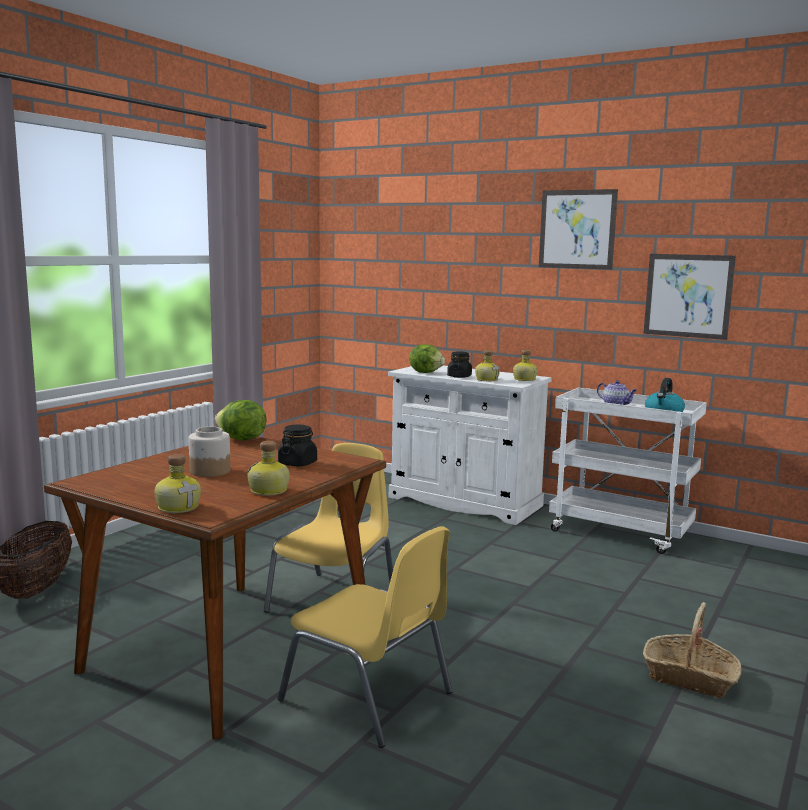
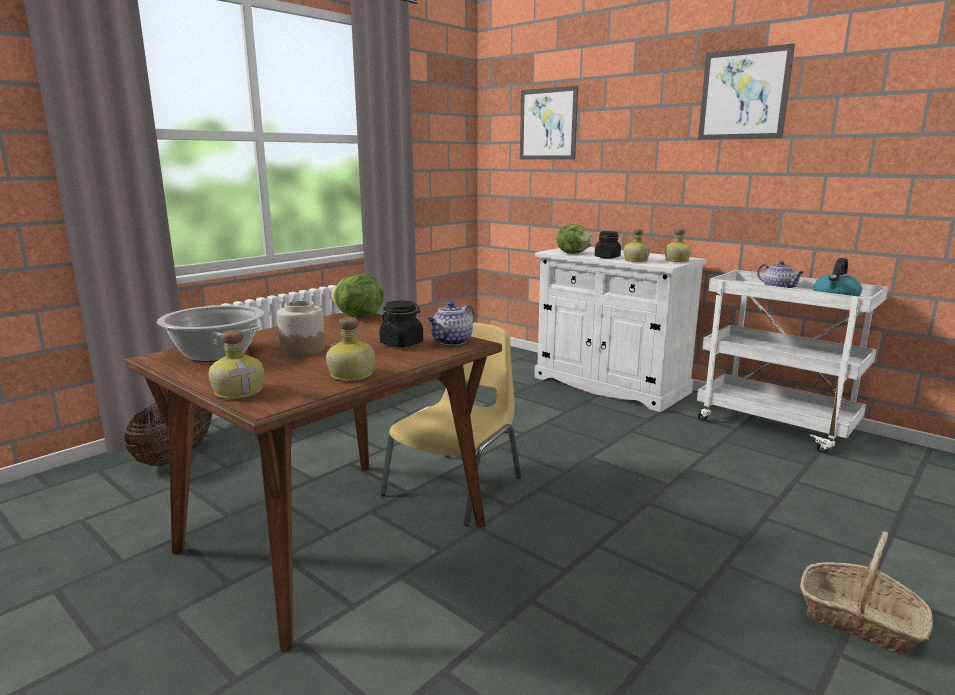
camera: 10 degrees right, 5 degrees up
(130, 477) = (216, 354): none -> cooking pot
(341, 460) = (451, 342): none -> teapot
(369, 697) = (465, 611): yellow chair -> none
(688, 296) = (873, 164): picture -> picture (548, 124)

